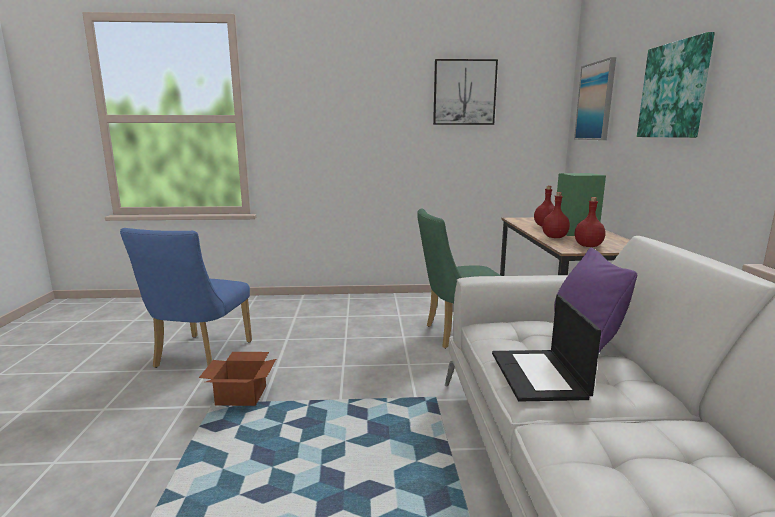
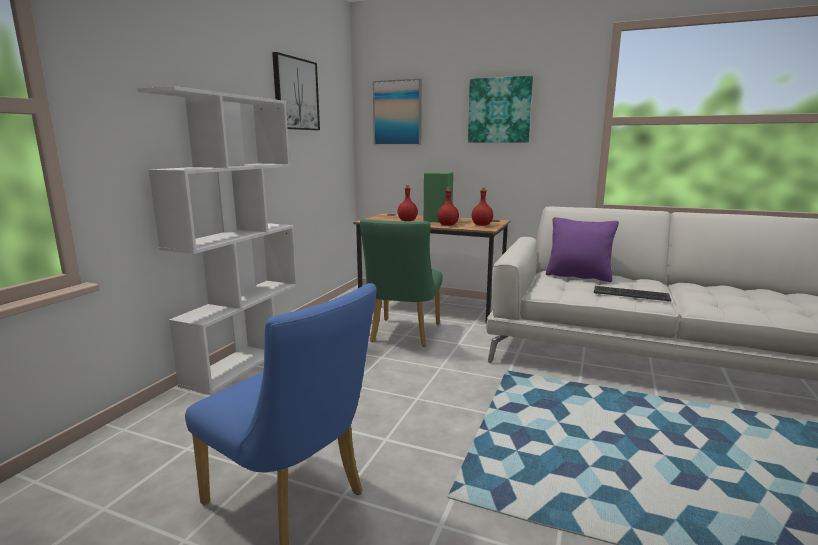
camera: 65 degrees left, 0 degrees up
(242, 395) = (439, 471): cardboard box -> none
(354, 298) = (245, 359): none -> white bookcase
(539, 375) = (631, 294): laptop -> keyboard

